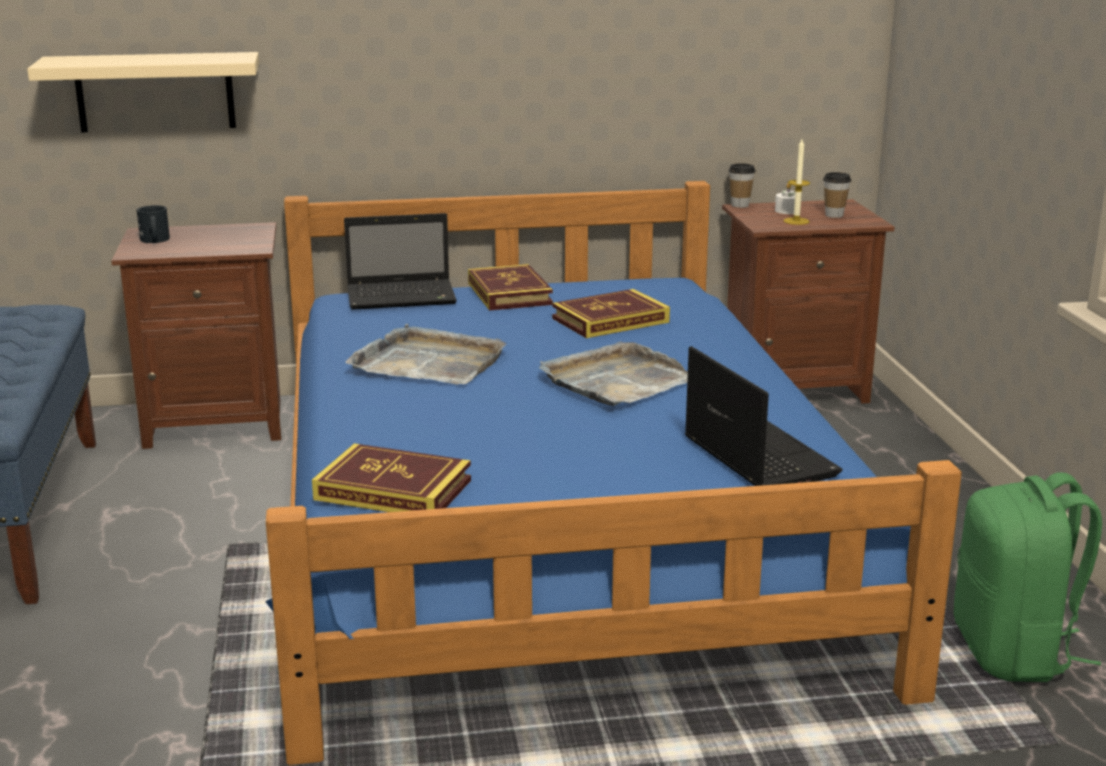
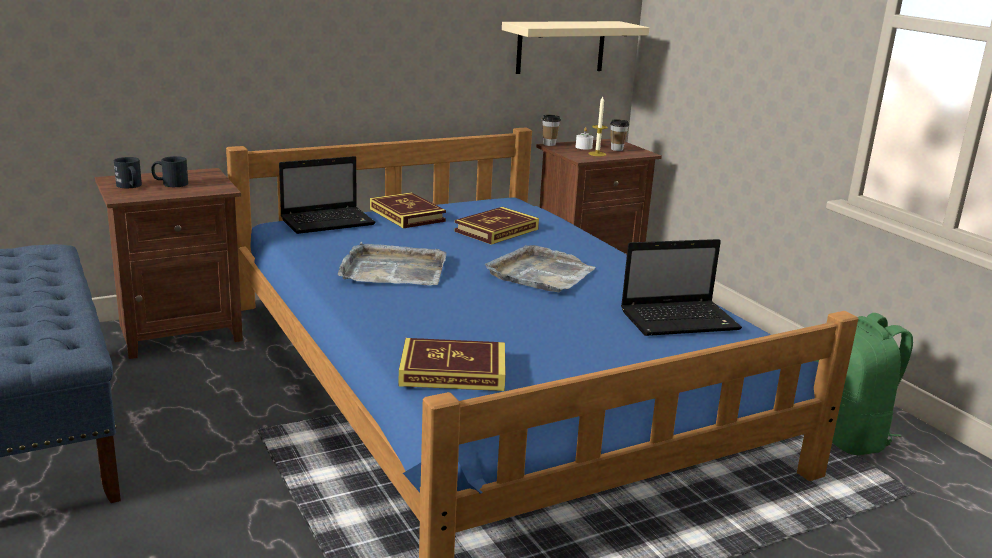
camera: 20 degrees left, 0 degrees up
(155, 92) = (118, 63): beige shelf -> beige shelf (561, 47)
(201, 239) = (170, 183): none -> black mug
(756, 456) = (681, 320): laptop -> laptop turned 120 degrees clockwise

